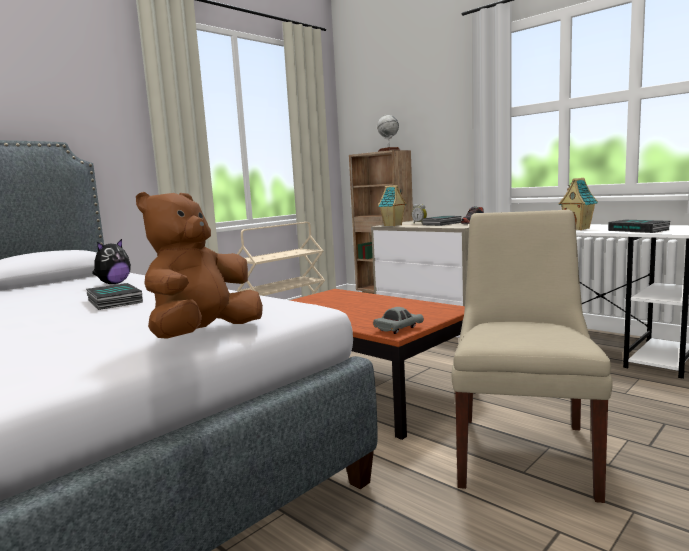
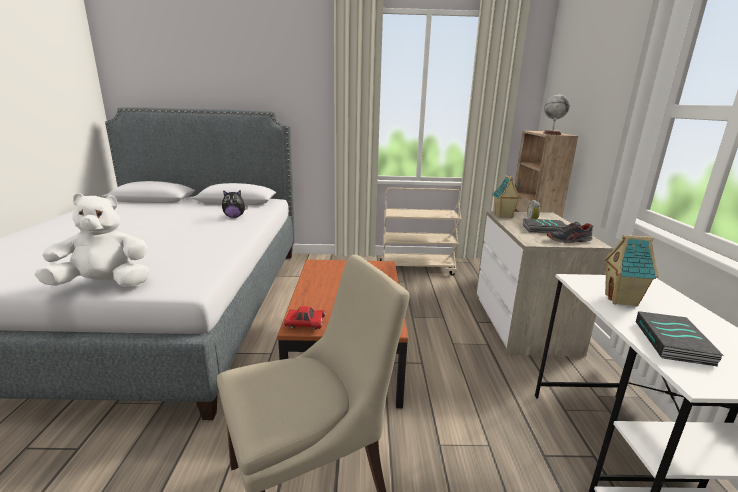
camera: 45 degrees right, 10 degrees up
(113, 301) = (185, 234): book -> none
(204, 335) = (104, 284): brown plush toy -> white plush toy
(398, 329) = (305, 325): grey toy car -> red toy car

